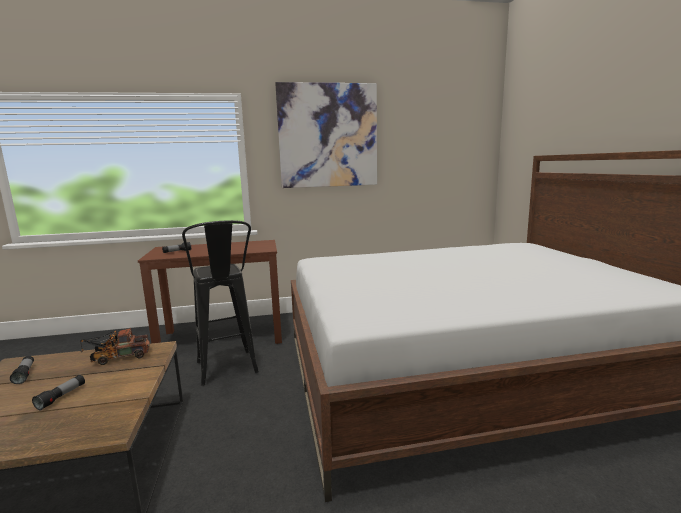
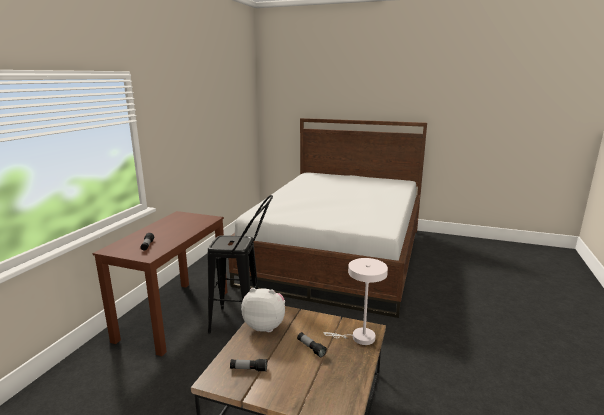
camera: 60 degrees left, 5 degrees up
(85, 426) = (359, 338): none -> white table lamp
(117, 357) = (265, 325): toy truck -> plush toy
(328, 136) = (186, 109): picture -> none

